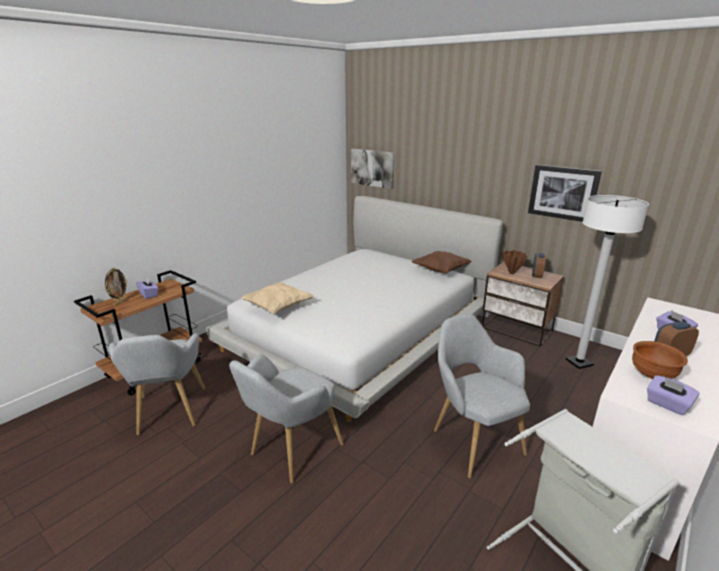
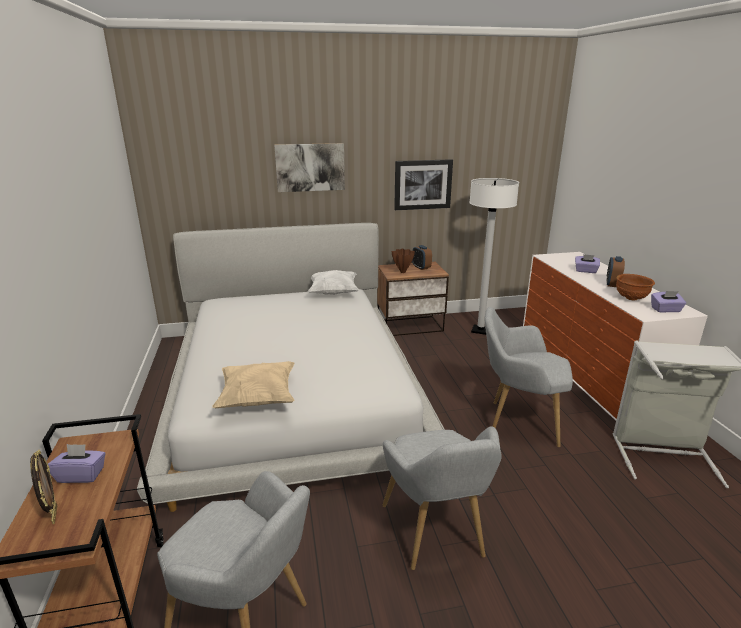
camera: 50 degrees left, 0 degrees up
(372, 168) = (185, 192): picture -> picture (310, 167)
(440, 271) = (333, 293): brown pillow -> white pillow

